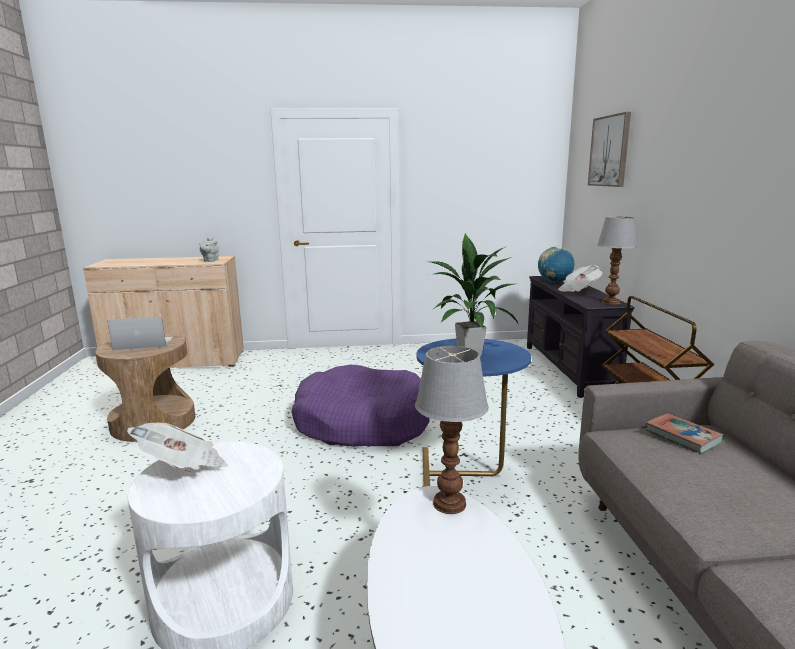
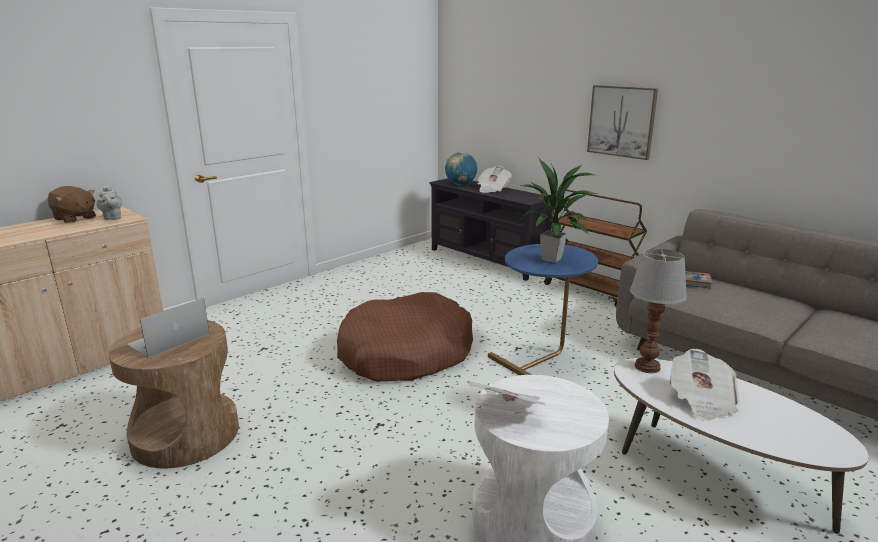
camera: 40 degrees left, 5 degrees up
(194, 258) = (74, 218): none -> brown plush toy
(362, 422) = (405, 353): purple dog bed -> brown dog bed
(432, 566) = (701, 401): none -> newspaper
(610, 151) = (503, 65): picture -> picture (621, 121)
(611, 302) = (536, 196): table lamp -> none

